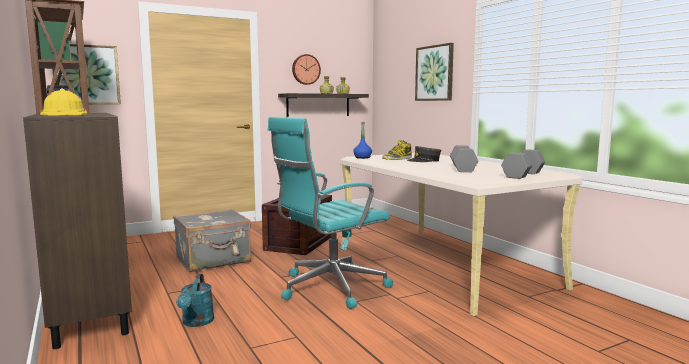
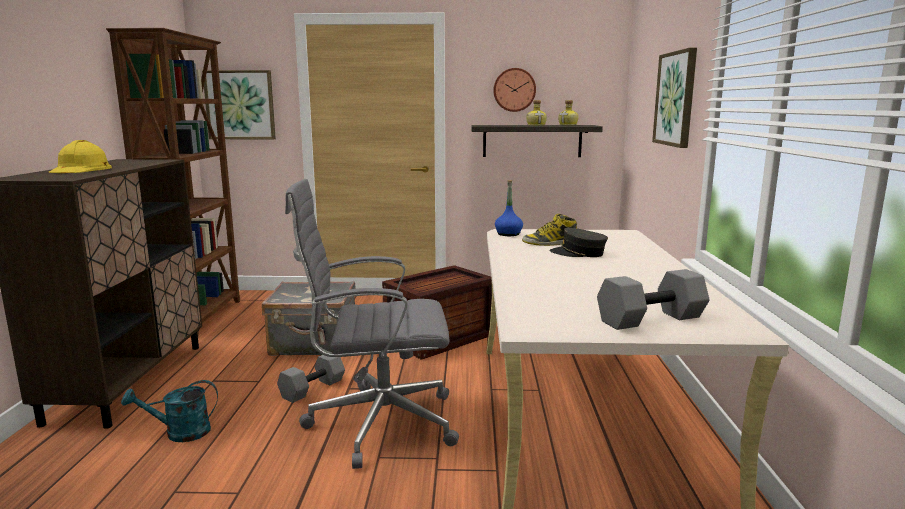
camera: 30 degrees right, 5 degrees up
(196, 323) = (180, 433): turquoise watering can -> turquoise watering can turned 45 degrees clockwise
(329, 287) = (378, 423): turquoise office chair -> grey office chair
(462, 168) = (587, 283): grey dumbbell -> grey dumbbell (312, 388)

